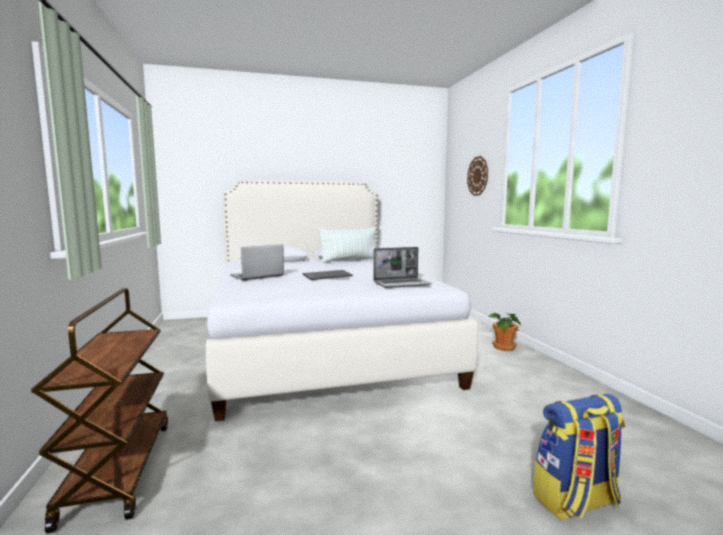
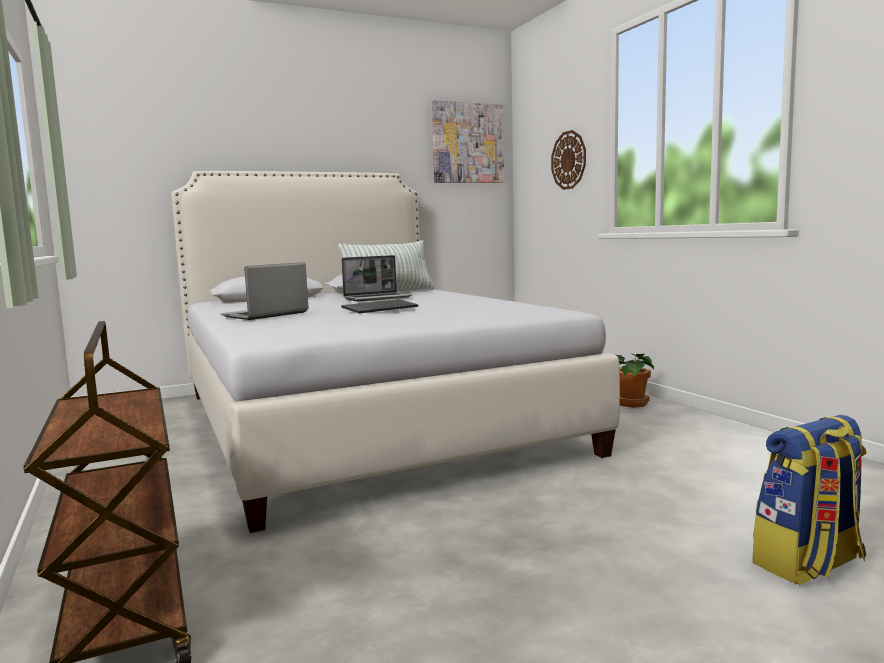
camera: 10 degrees left, 0 degrees up
(402, 284) = (501, 310): laptop -> laptop (378, 298)
(414, 162) = (468, 143): none -> picture

